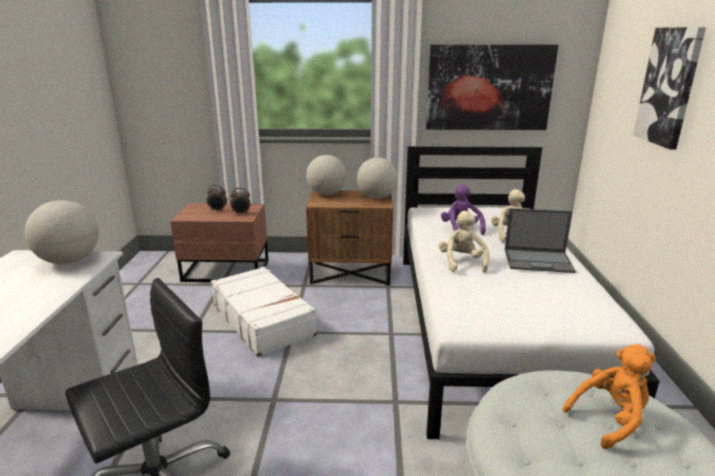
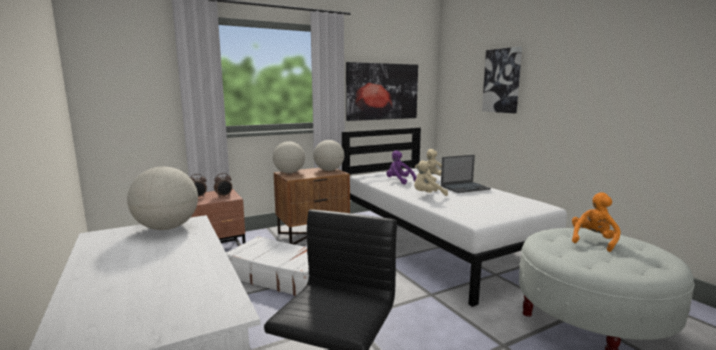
camera: 30 degrees left, 10 degrees down
(462, 263) = (427, 195): beige plush toy -> beige plush toy turned 75 degrees counterclockwise

